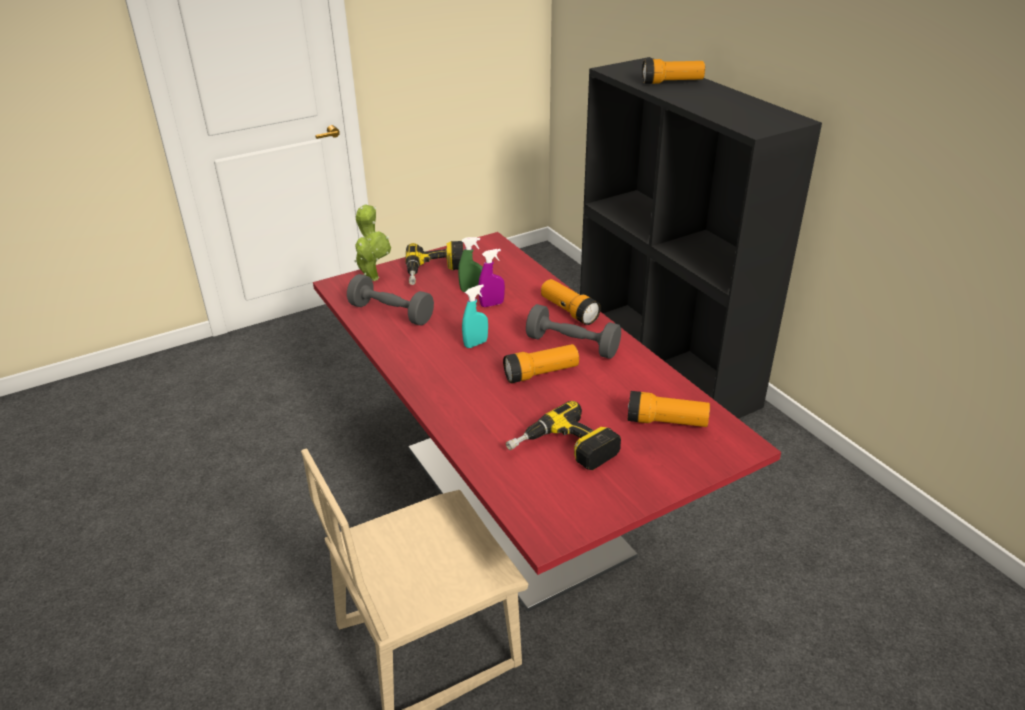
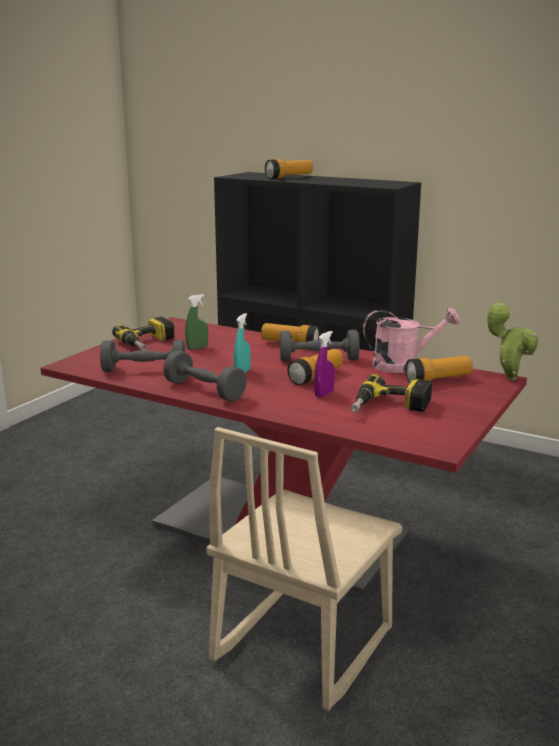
camera: 30 degrees left, 15 degrees down
(373, 277) = (96, 355): potted plant -> potted plant (508, 377)
(414, 362) = (204, 391): none -> grey dumbbell
(492, 304) = (224, 351): purple spray bottle -> purple spray bottle (324, 394)
(654, 383) = (403, 365): none -> pink watering can

